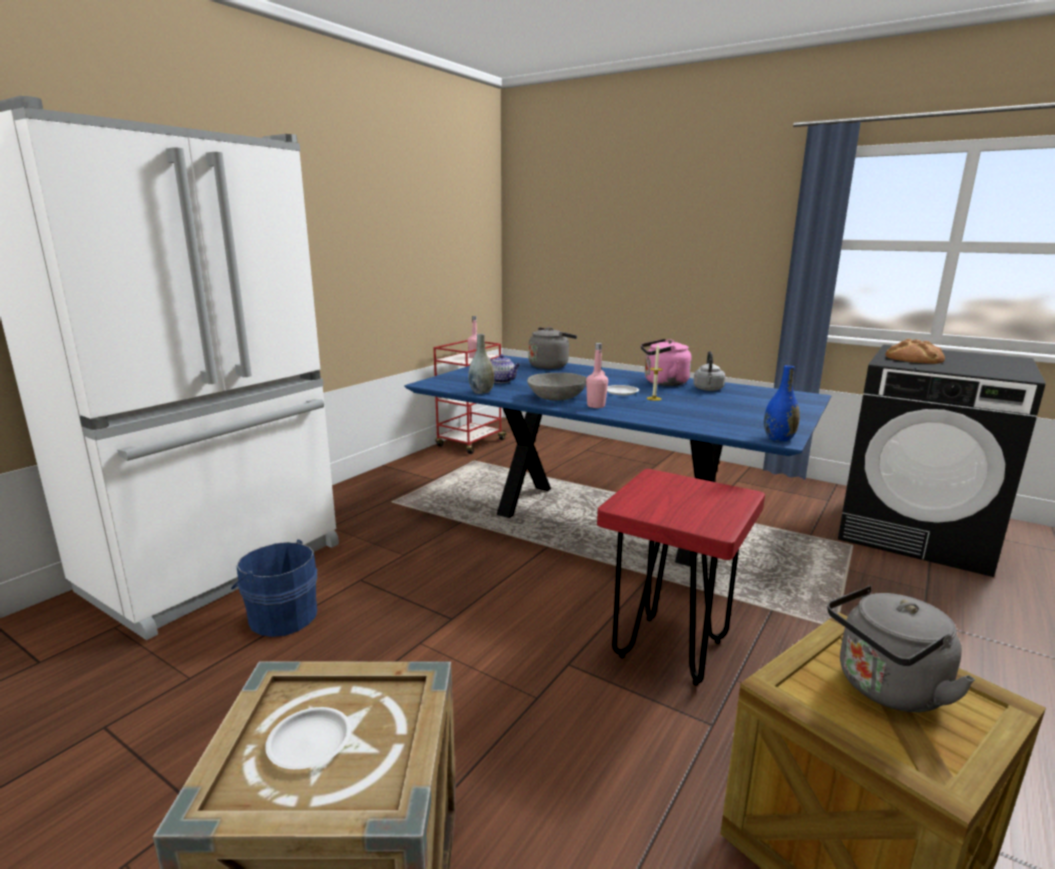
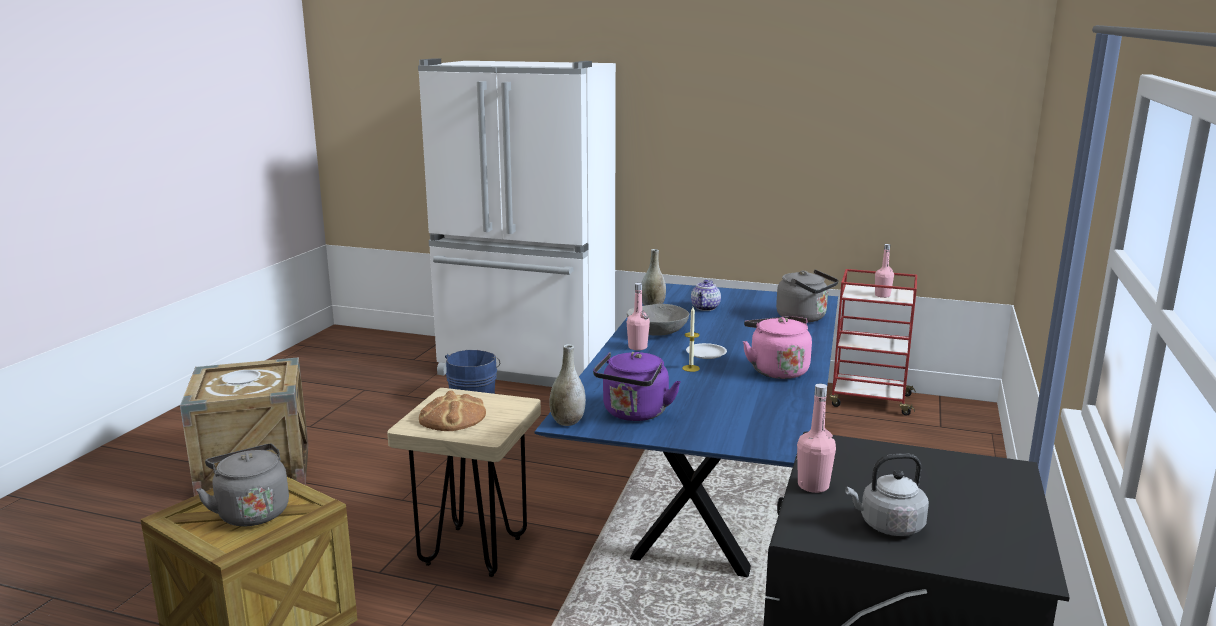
camera: 75 degrees right, 0 degrees up
(669, 649) = (473, 551): red stool -> beige stool
(708, 389) = (766, 392): grey kettle -> grey kettle (888, 526)
(756, 420) = (634, 414): none -> purple kettle
(778, 438) = (567, 422): blue vase -> grey vase
(913, 358) = (894, 468): bread -> bread (452, 417)
(954, 370) = (813, 486): none -> pink bottle

